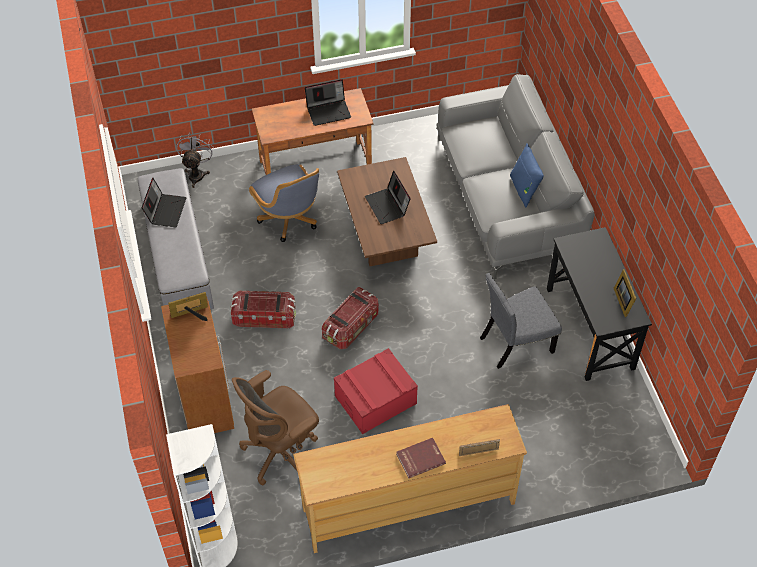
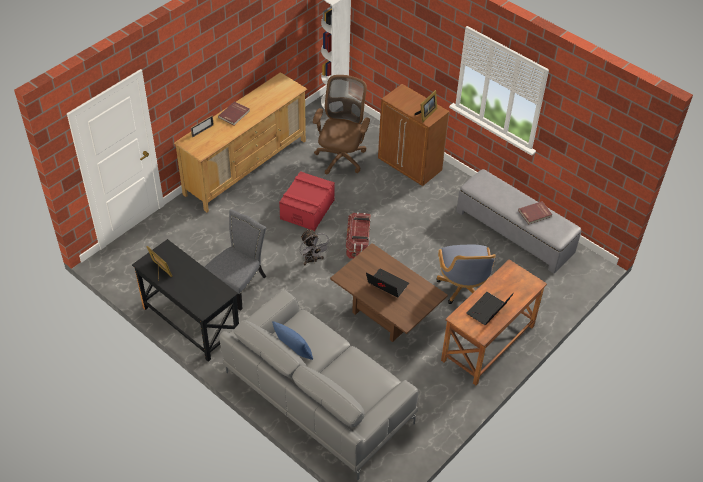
camera: 145 degrees right, 5 degrees down
(165, 210) = (535, 214): laptop -> red book
(197, 173) = (566, 292): grey fan -> grey fan (313, 260)
(264, 317) = (419, 222): storage box -> none
(291, 222) = (463, 291): blue office chair -> blue office chair turned 120 degrees counterclockwise

